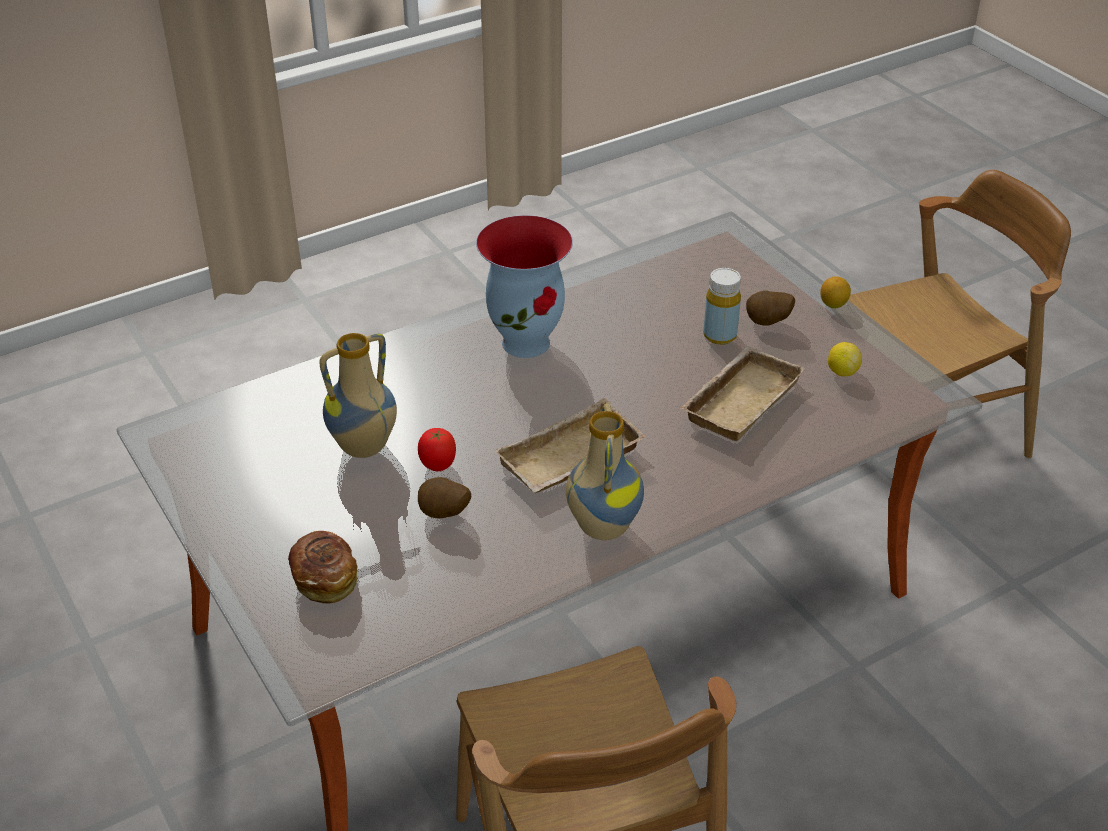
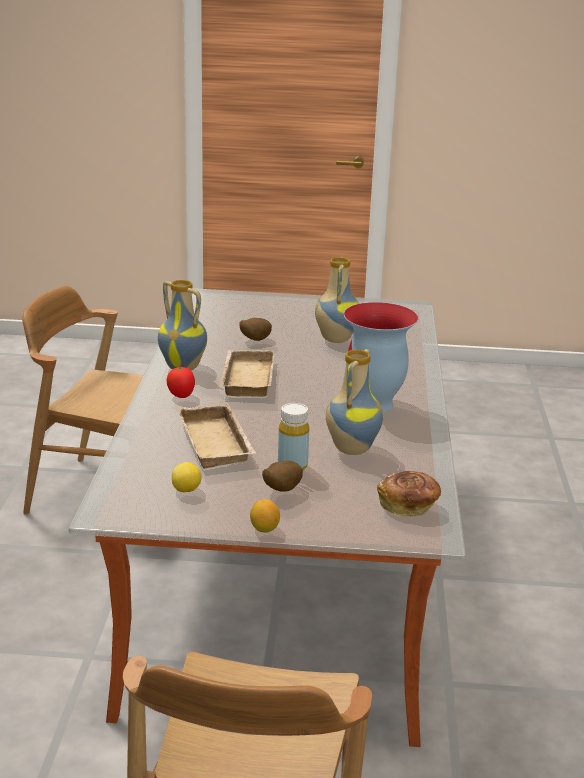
camera: 125 degrees right, 15 degrees down
(325, 579) = (253, 309): bread -> bread (408, 506)
(438, 466) = (293, 349): tomato -> tomato (181, 396)
(642, 318) = (350, 448): none -> vase

